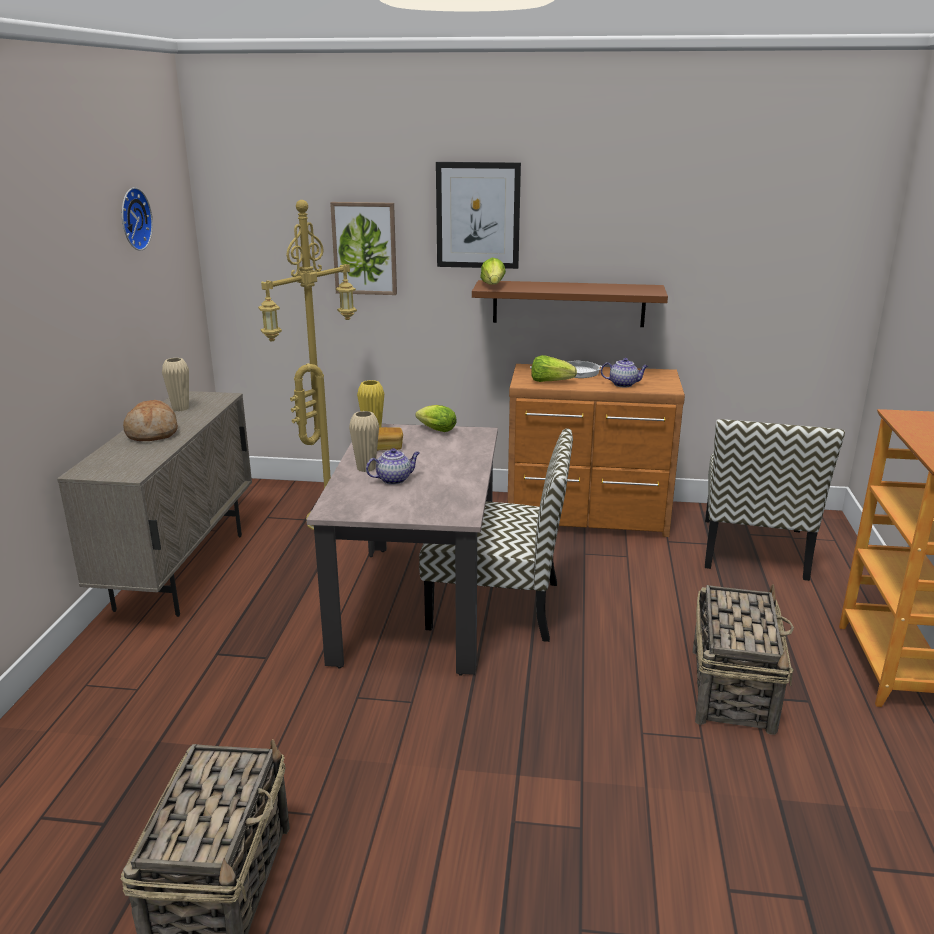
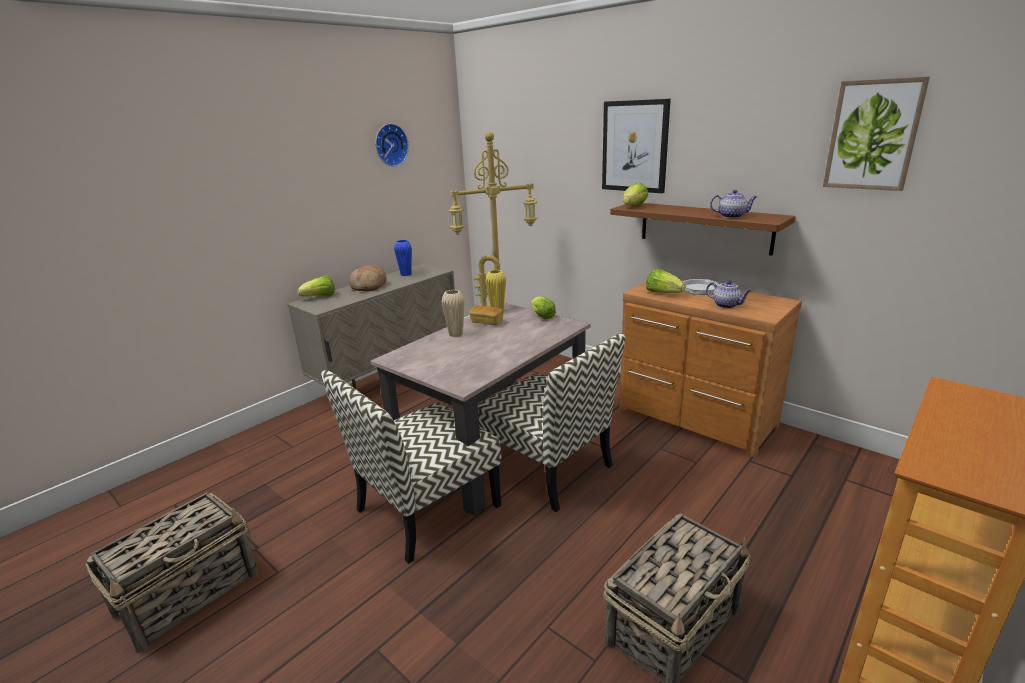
camera: 35 degrees right, 0 degrees up
(98, 460) = (320, 297): none -> lettuce
(180, 408) = (406, 274): beige vase -> blue vase
(365, 248) = (556, 173): picture -> picture (872, 135)
(394, 479) = (461, 346): teapot -> teapot (732, 216)
(754, 549) = (836, 496): chair -> chair (426, 509)

